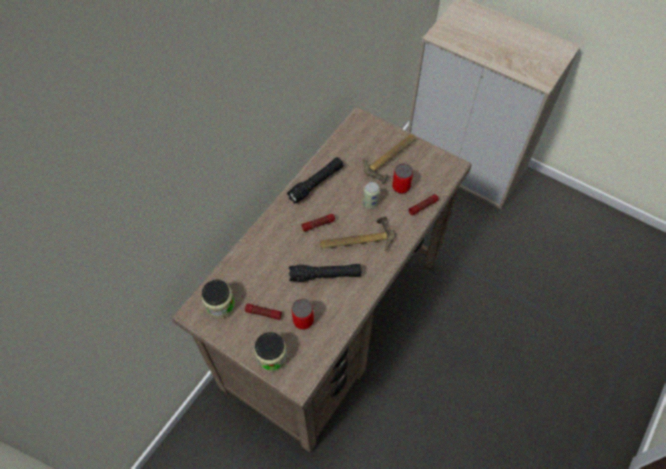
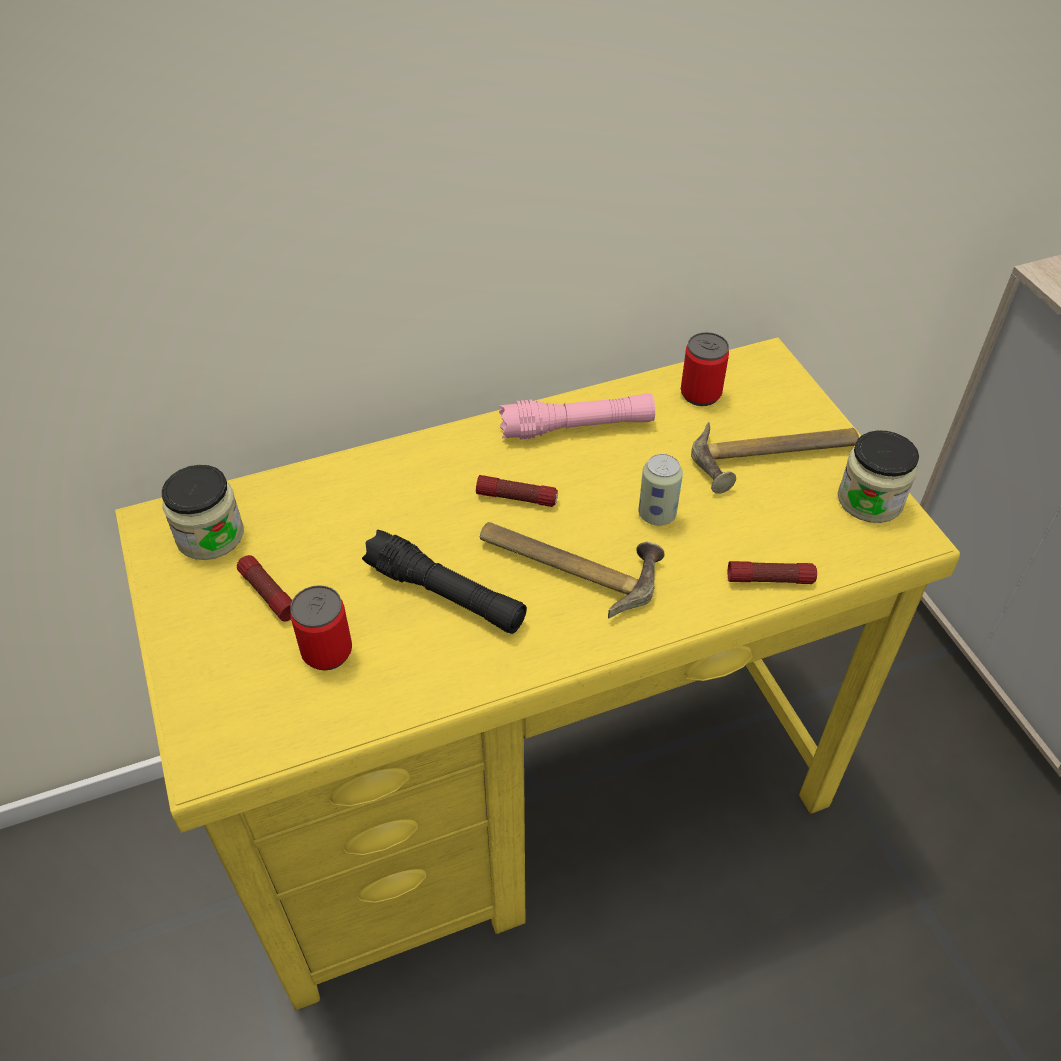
camera: 35 degrees right, 10 degrees down
(272, 357) = (207, 681): jar -> jar (870, 500)
(316, 184) = (577, 427): black flashlight -> pink flashlight
(332, 321) = (531, 788): brown desk -> yellow desk
(401, 187) = (751, 517): can -> can (700, 393)

